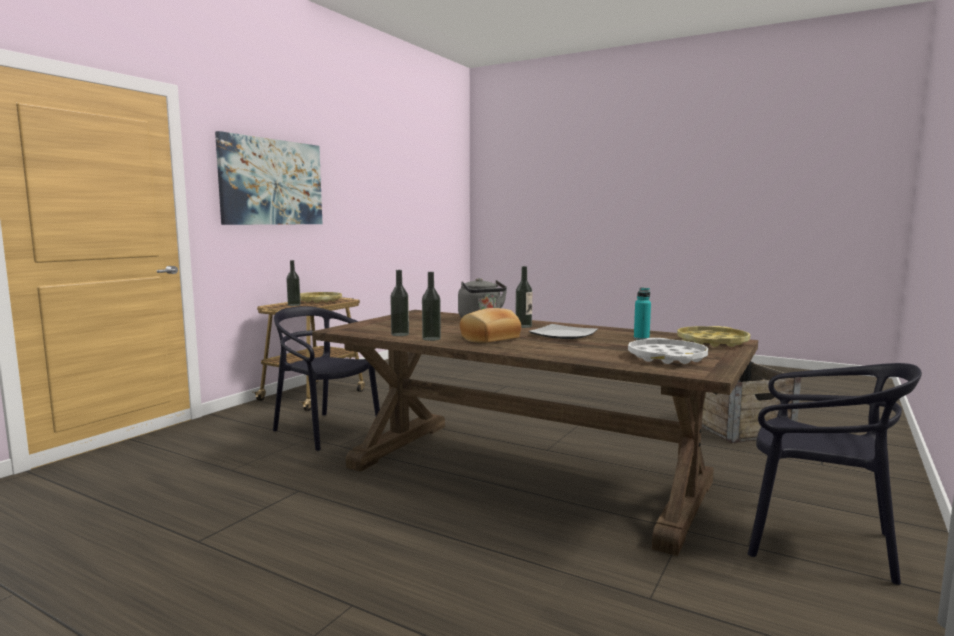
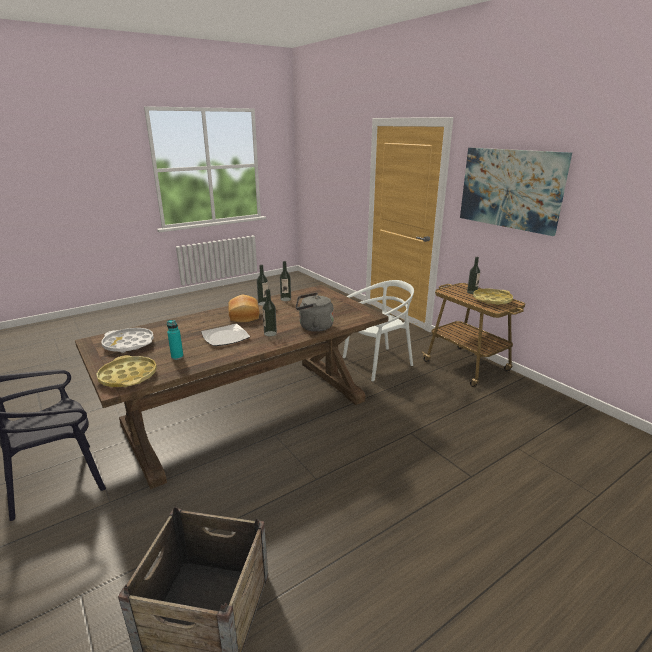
camera: 115 degrees right, 15 degrees up
(326, 430) = (377, 363): black chair -> white chair

